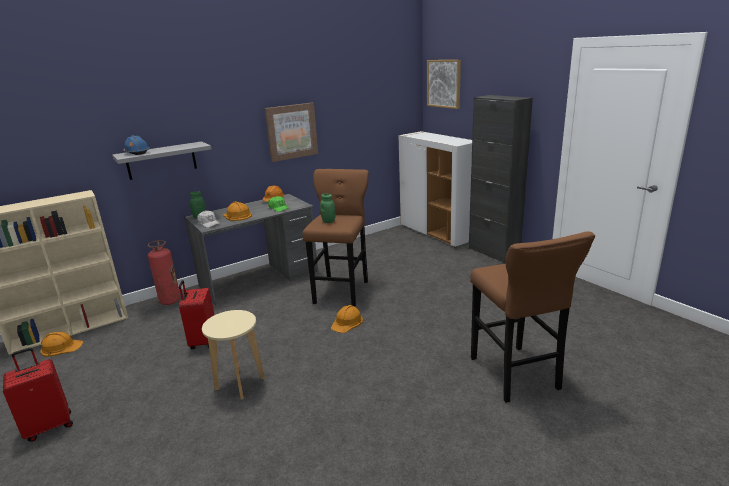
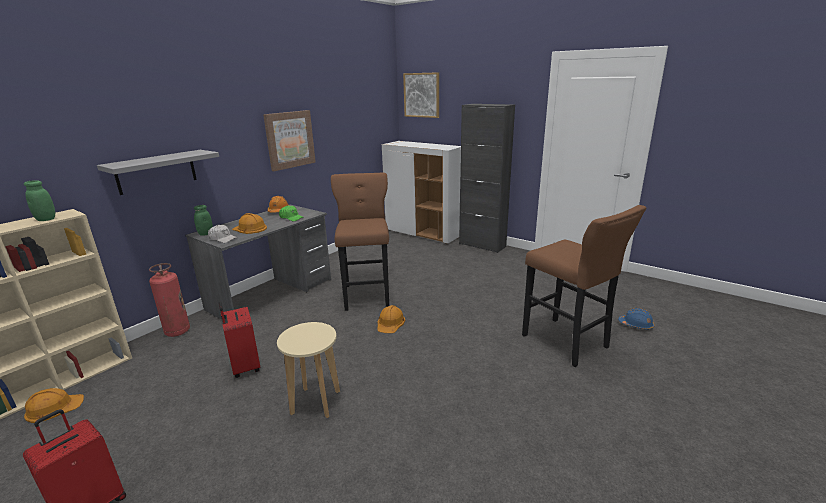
camera: 20 degrees left, 0 degrees up
(137, 153) = (131, 162): blue hard hat -> blue hard hat (636, 325)
(328, 221) = (357, 225): green jar -> green jar (46, 219)

